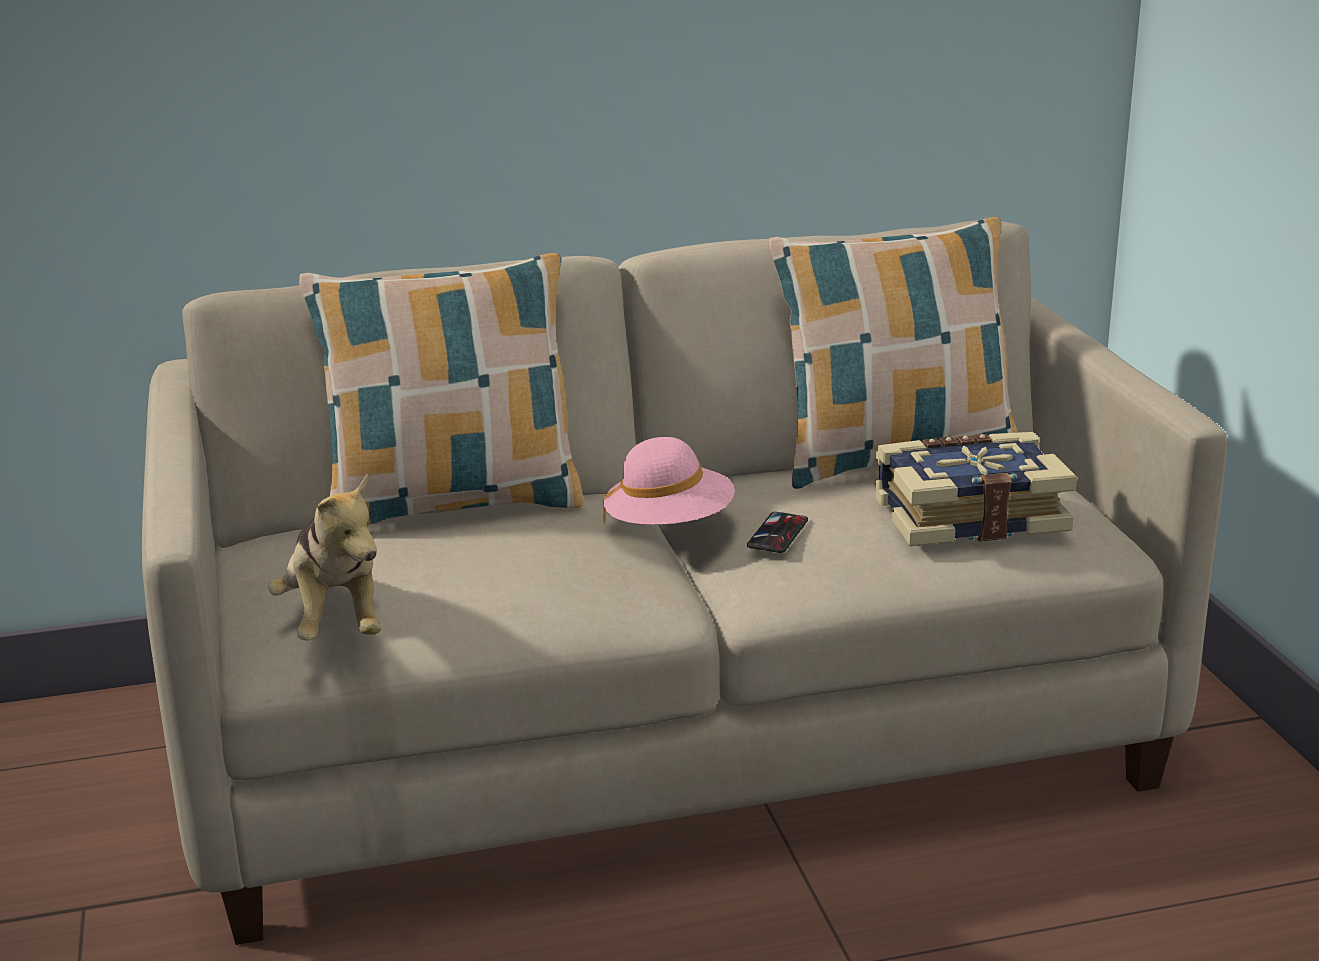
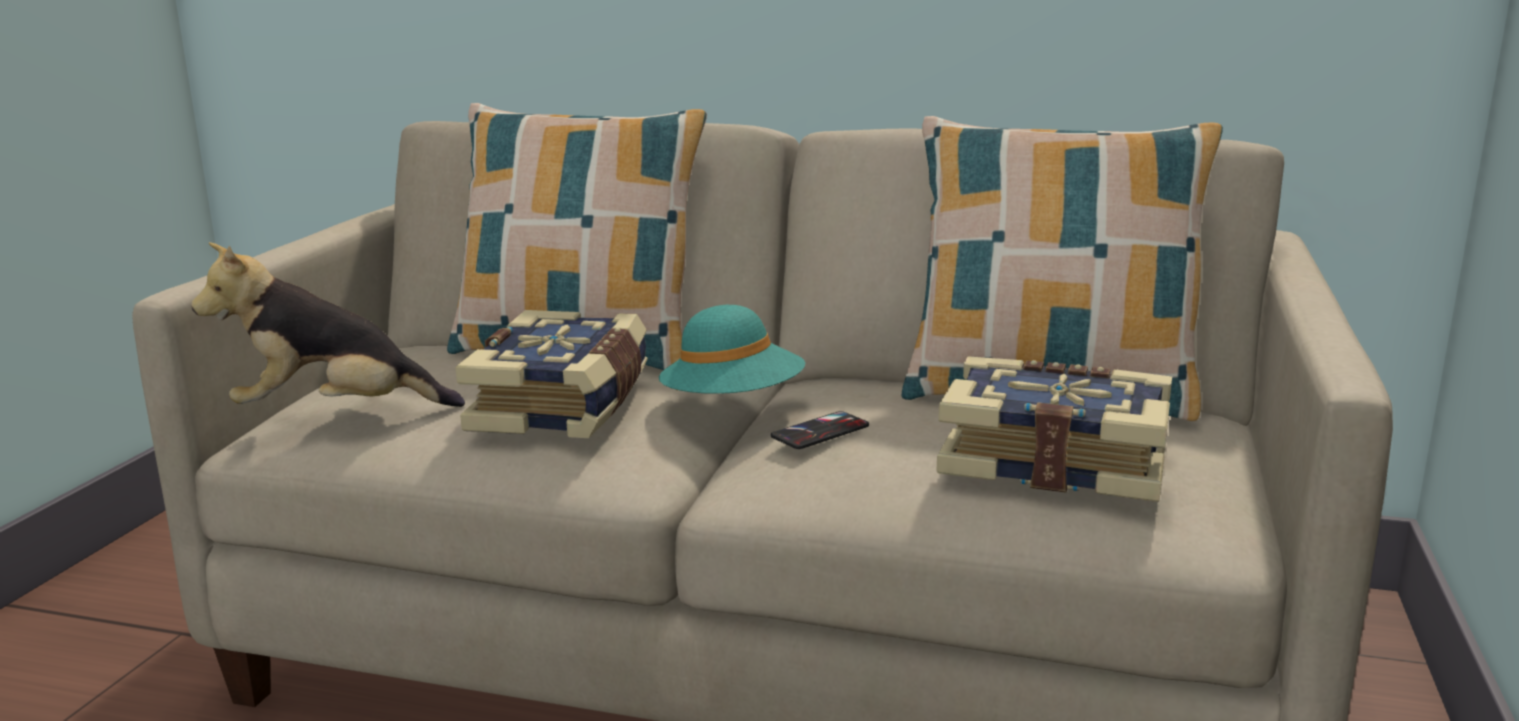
camera: 30 degrees right, 5 degrees down
(335, 622) = (335, 413): plush toy -> plush toy turned 75 degrees clockwise
(538, 561) = (565, 405): none -> book
(669, 526) = (733, 404): pink hat -> turquoise hat

